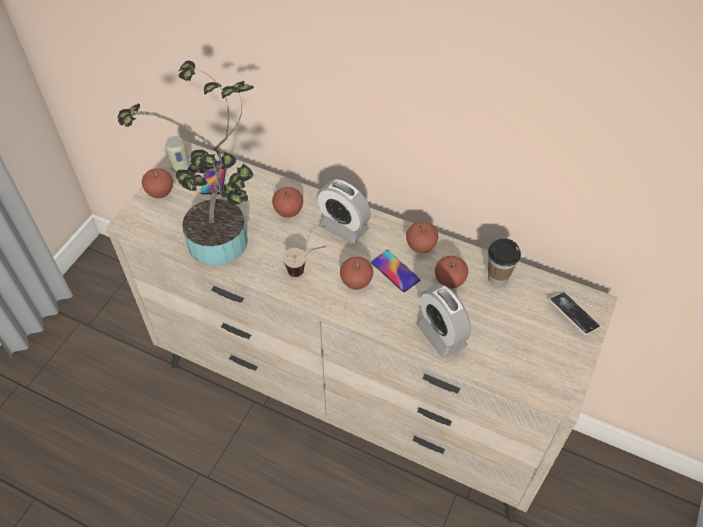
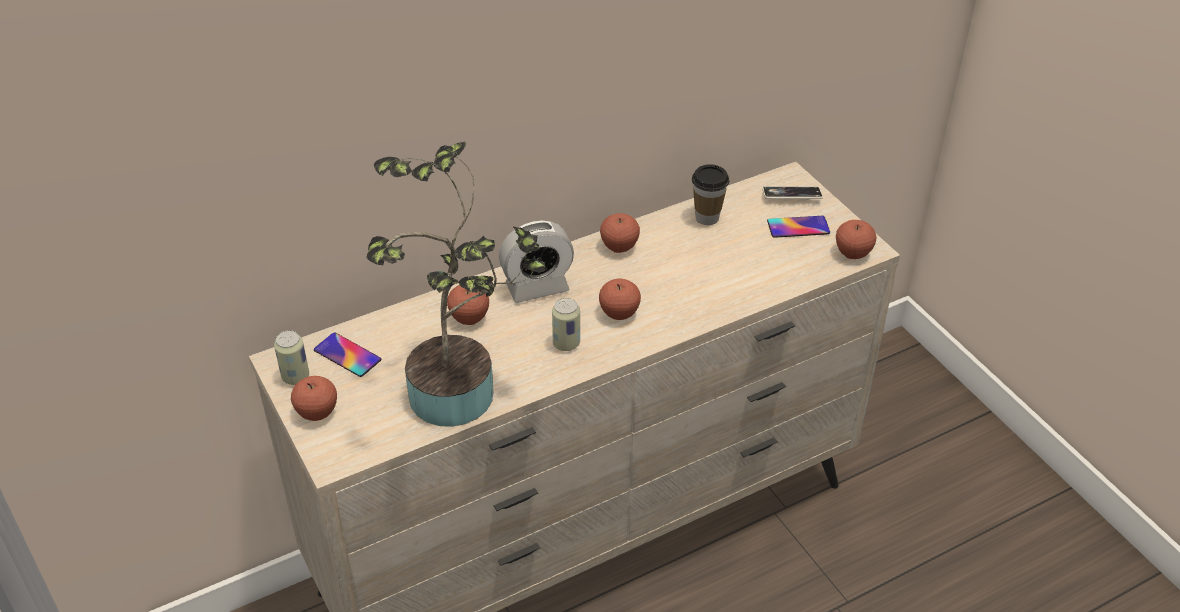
camera: 55 degrees left, 10 degrees down
(305, 271) = (566, 343): cup -> can
(395, 271) = (632, 279): phone -> phone (798, 227)
(441, 335) = (739, 288): alarm clock -> none
(449, 281) = (681, 250): apple -> apple (853, 253)

